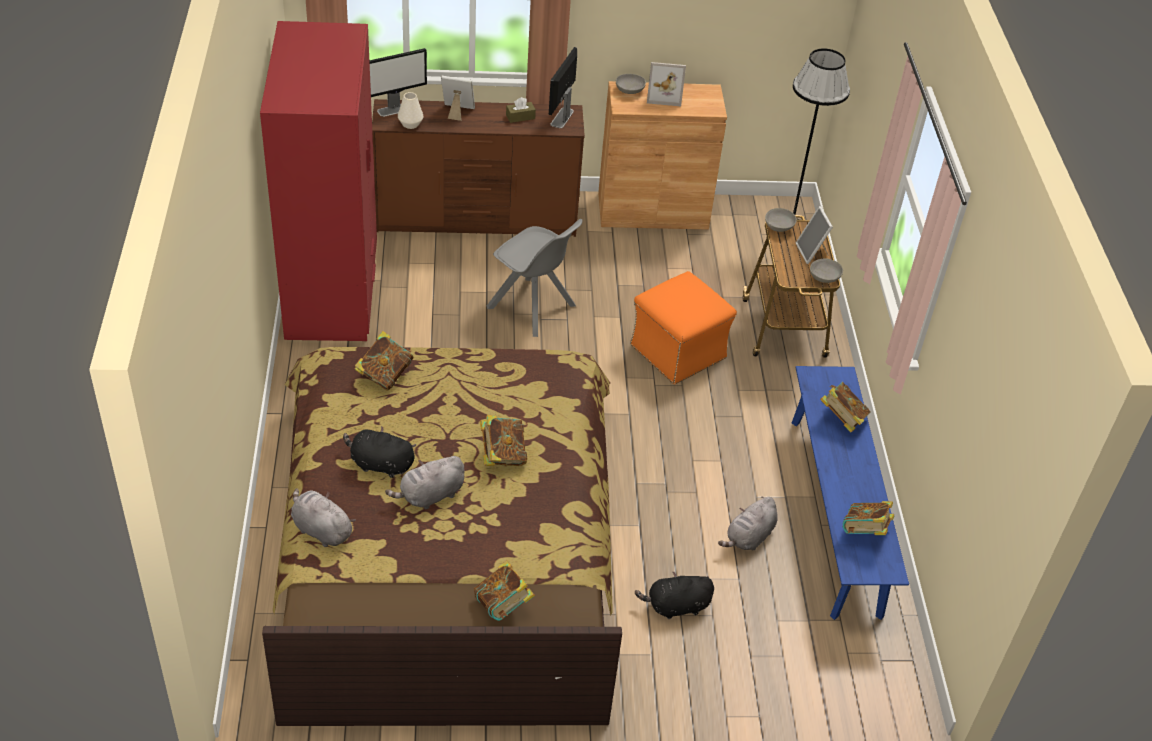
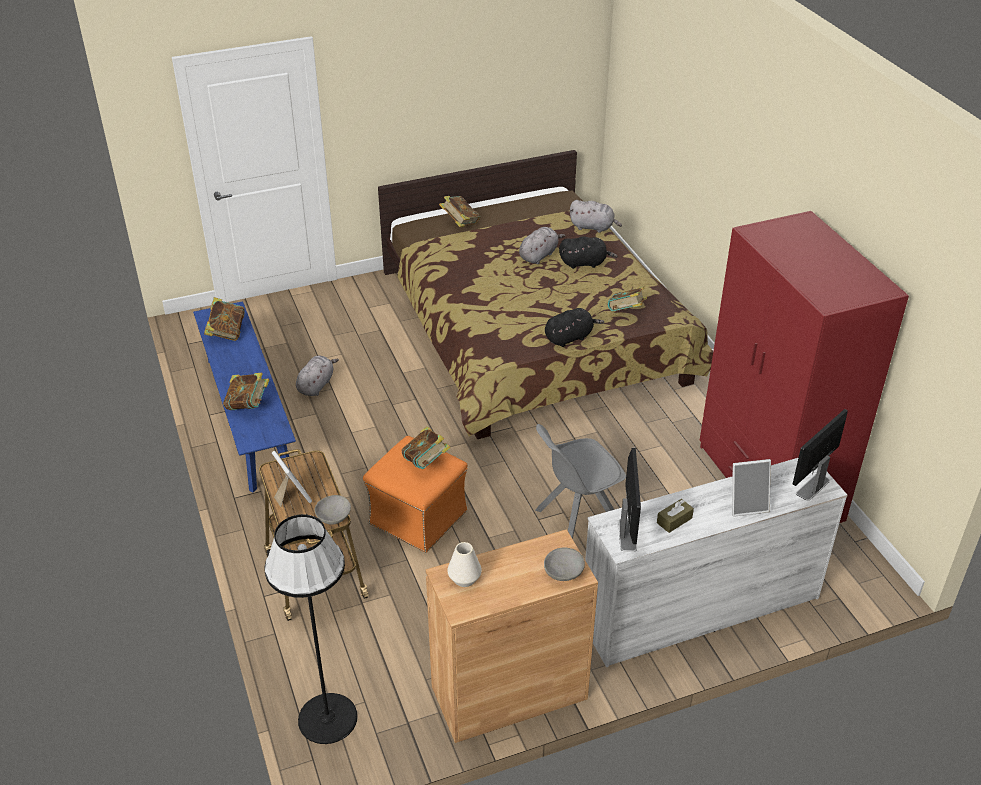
camera: 165 degrees right, 5 degrees down
(410, 124) = (780, 473): white vase -> white vase (464, 579)
(477, 220) = (699, 609): brown dresser -> white dresser
(502, 455) = (505, 287): book -> book (426, 462)
(533, 308) = (577, 521): grey chair -> grey chair turned 45 degrees counterclockwise
(664, 95) = (517, 579): picture frame -> none
(675, 607) = (360, 333): black plush toy -> black plush toy (570, 337)
(824, 278) = (275, 470): grey bowl -> none

